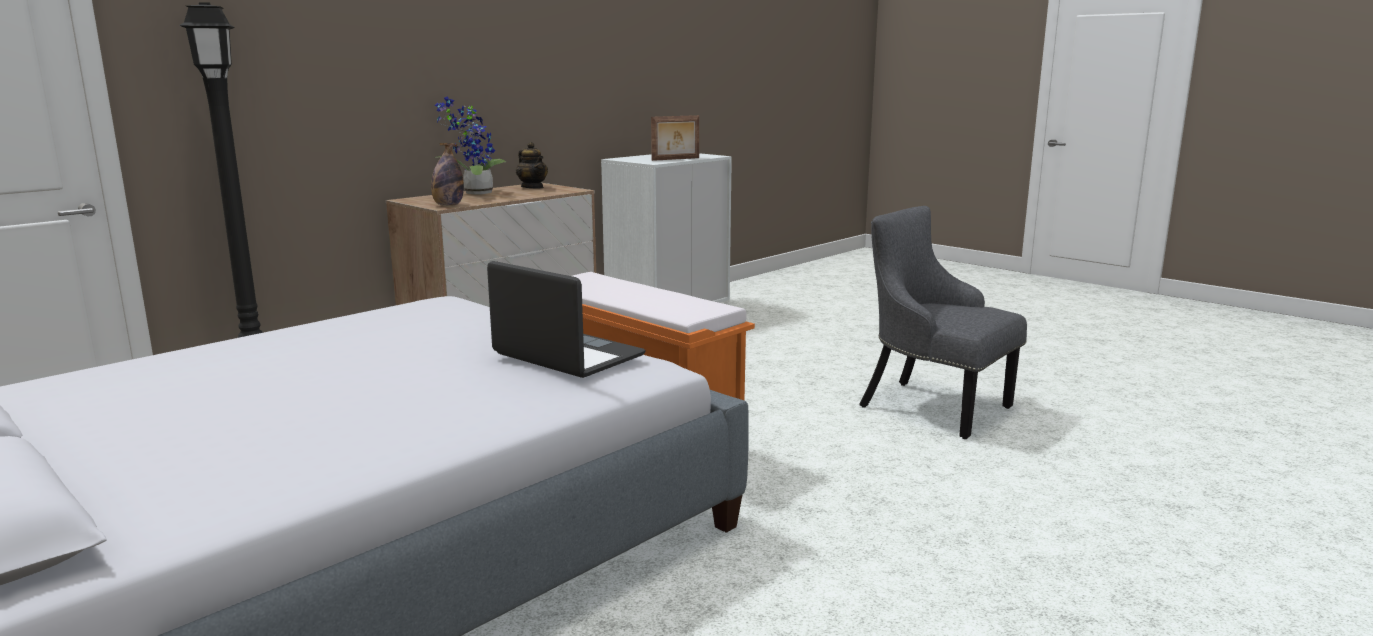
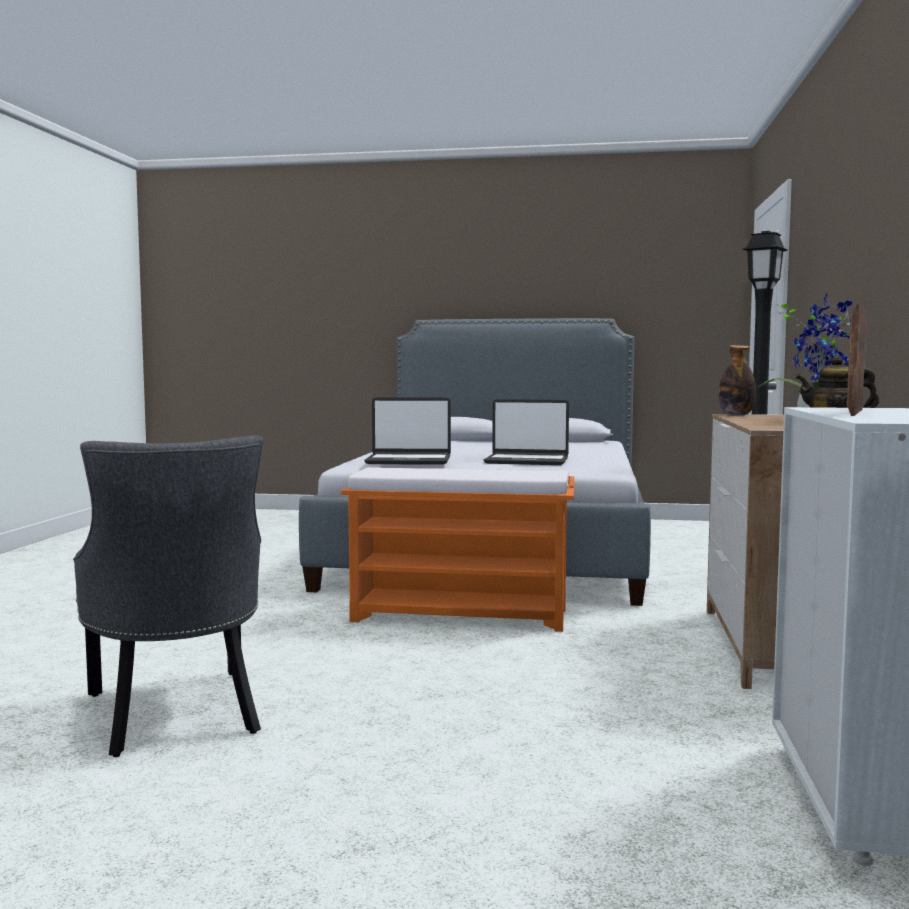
camera: 145 degrees right, 10 degrees down
(413, 339) = (526, 461): none -> laptop
(936, 409) = (174, 711): grey armchair -> grey armchair turned 60 degrees clockwise

